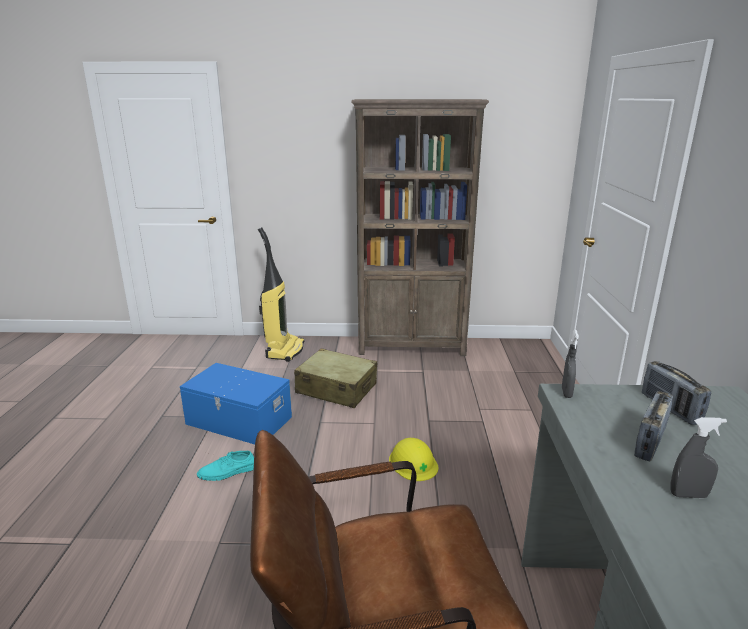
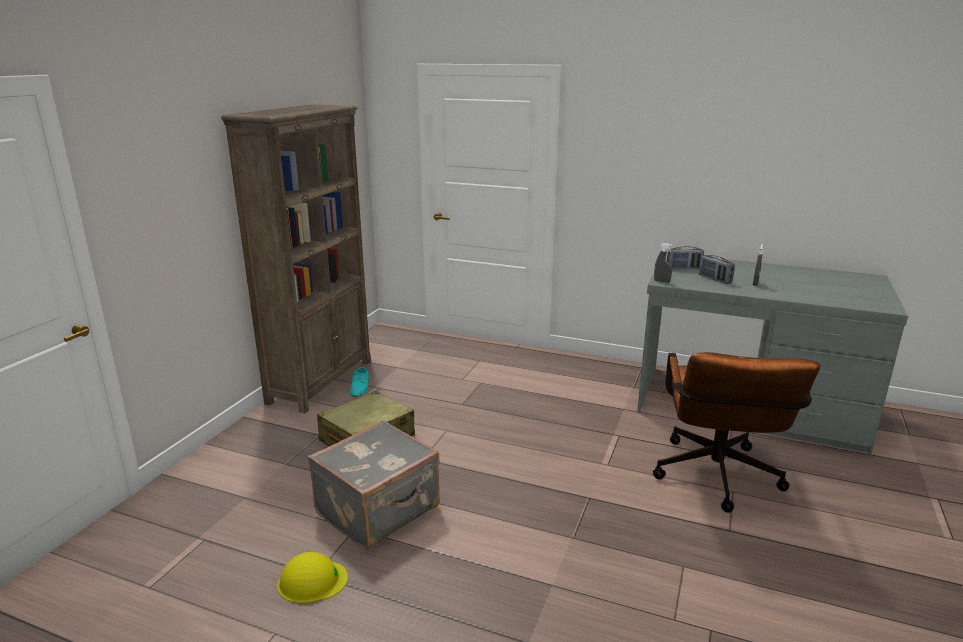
camera: 70 degrees left, 0 degrees up
(227, 472) = (472, 525): turquoise shoe -> turquoise shoe (360, 387)
(238, 421) = (379, 511): blue storage box -> grey suitcase
(284, 350) = (235, 459): vacuum cleaner -> none
(413, 462) = (516, 424): yellow hard hat -> yellow hard hat (312, 581)

